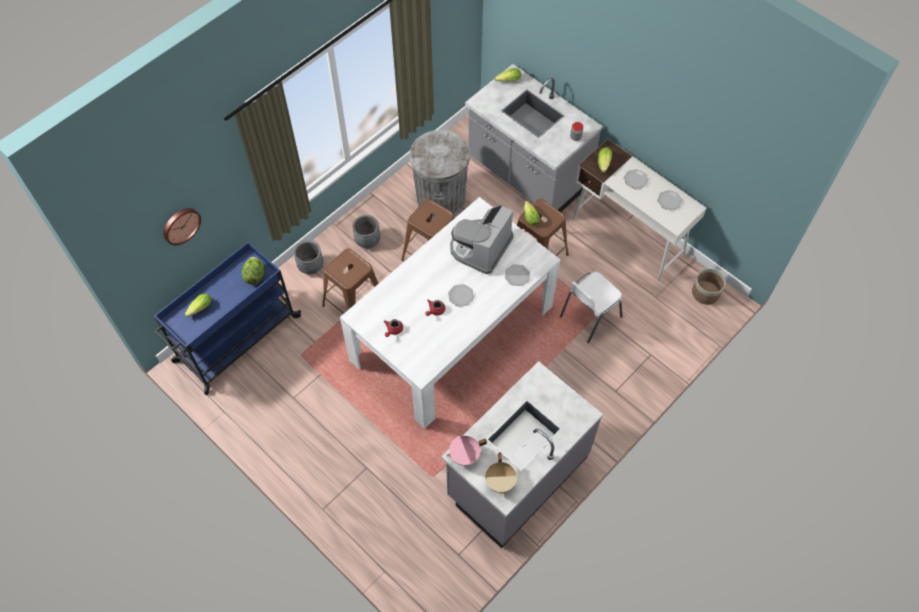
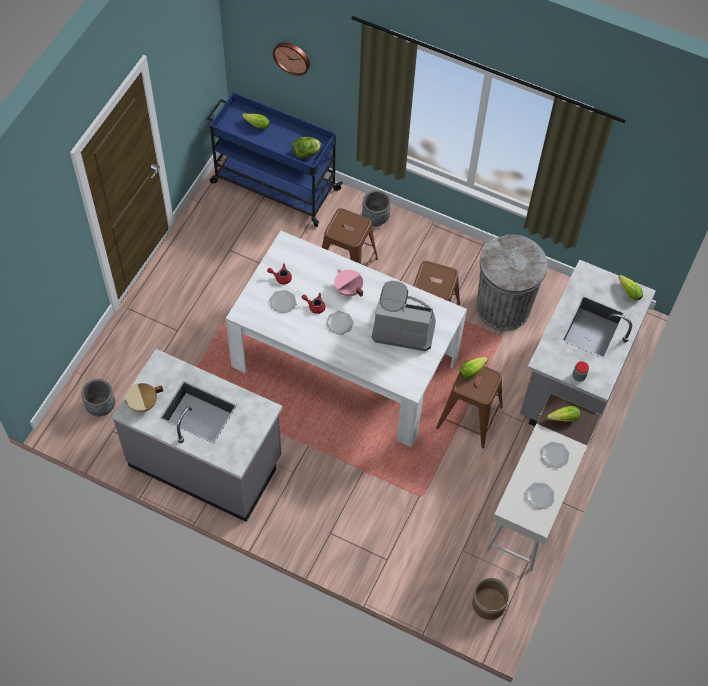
camera: 70 degrees right, 0 degrees up
(367, 241) = (424, 256): grey planter -> grey planter (101, 406)
(465, 456) = (161, 368): pink cooking pot -> pink cooking pot (348, 290)
(517, 276) = (381, 367): plate -> plate (282, 302)
(589, 317) = (411, 487): white chair -> none

